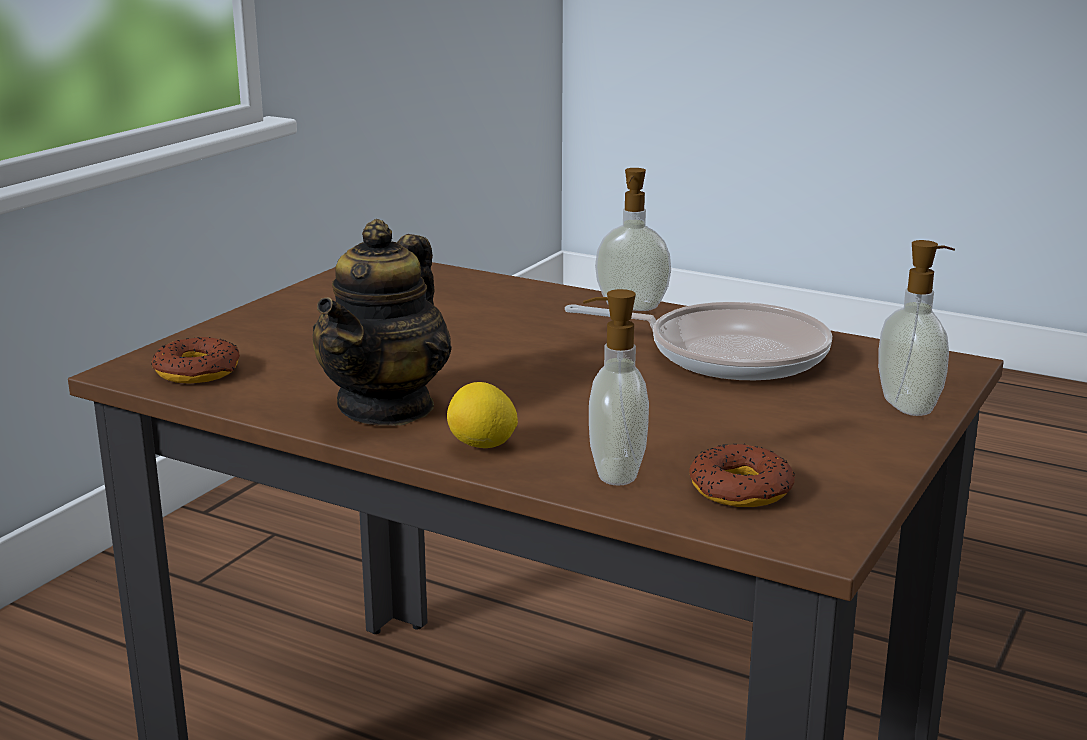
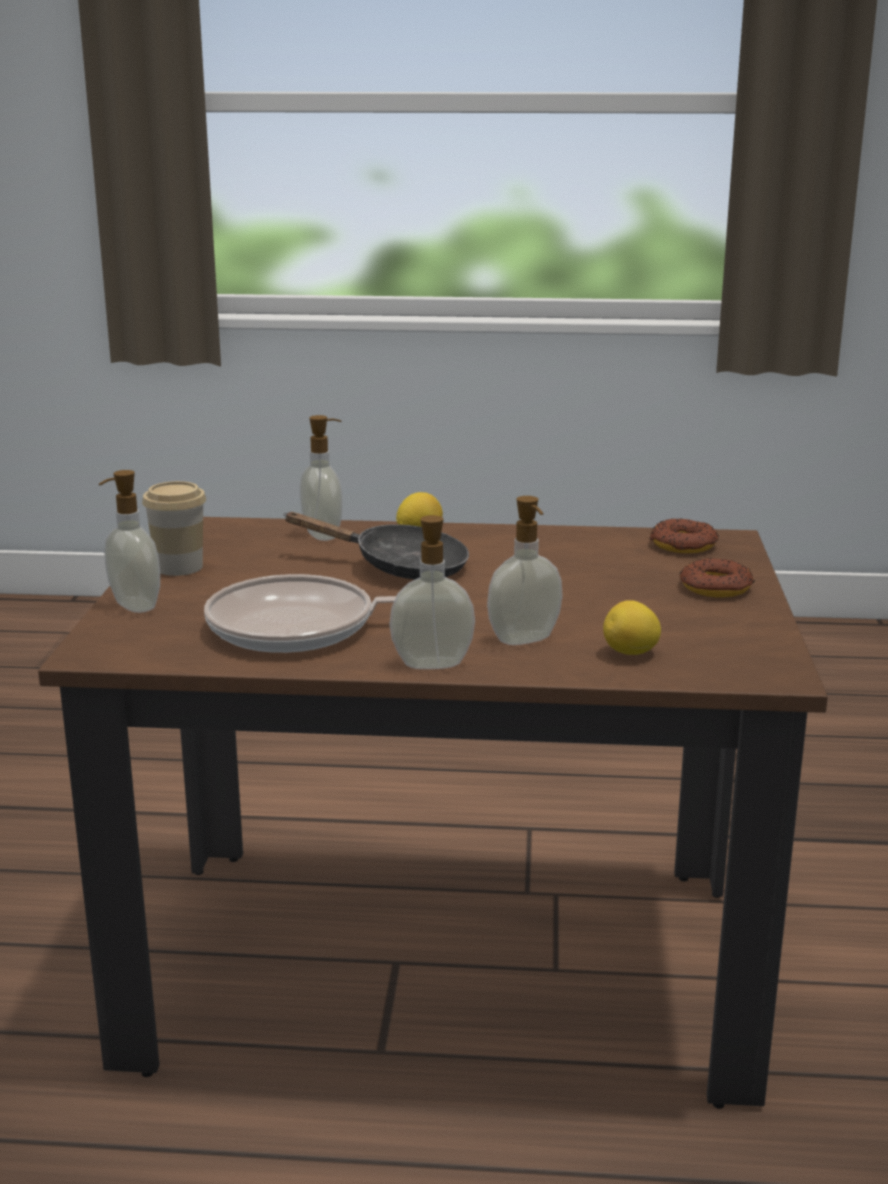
camera: 155 degrees right, 0 degrees up
(387, 407) = (513, 545): teapot -> none
(458, 290) = (631, 653): none -> lemon
(529, 311) = (525, 640): none -> soap dispenser
(561, 402) = (399, 567): none -> black frying pan
(739, 489) = (243, 539): donut -> donut (716, 587)
(847, 453) = (179, 567): none -> cup

